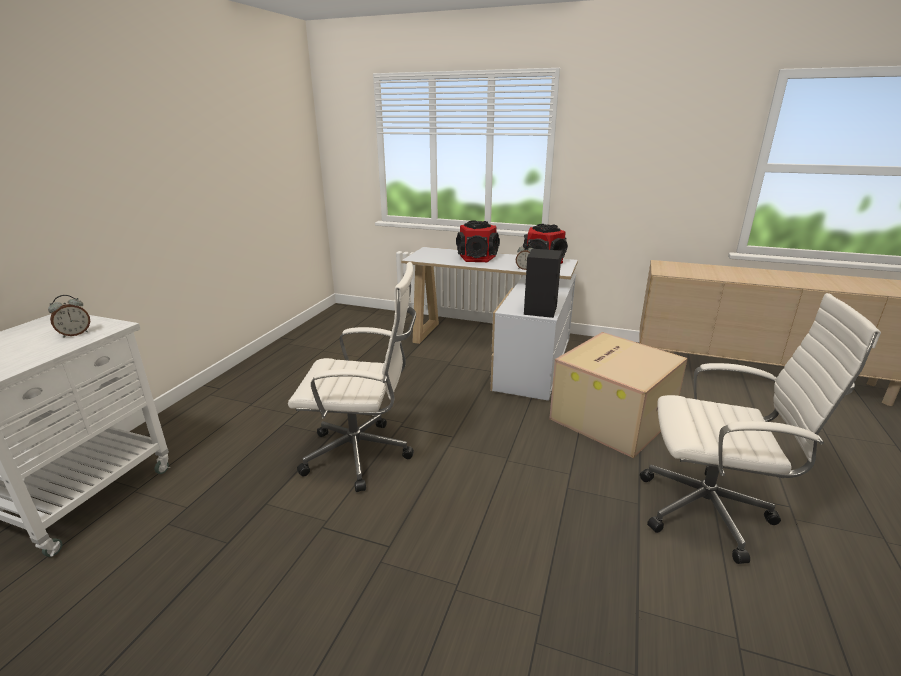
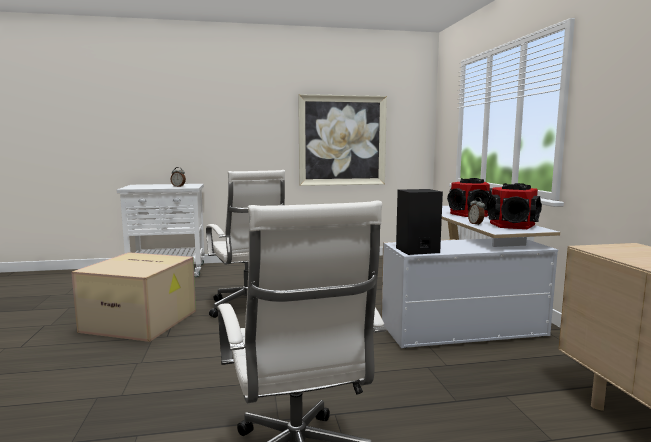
camera: 60 degrees right, 15 degrees down
(241, 184) = (342, 140): none -> picture
(611, 417) = (419, 385): cardboard box -> cardboard box (142, 321)

